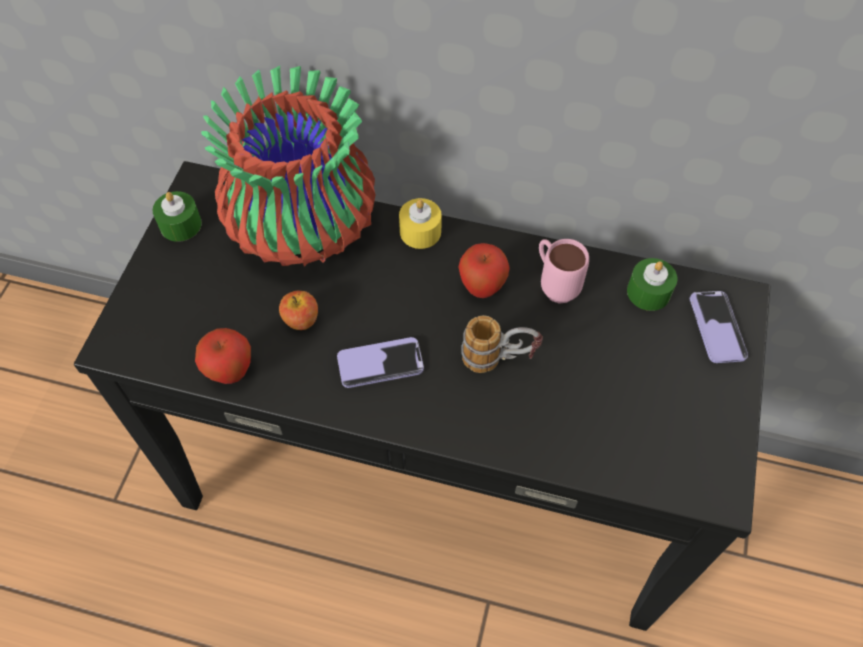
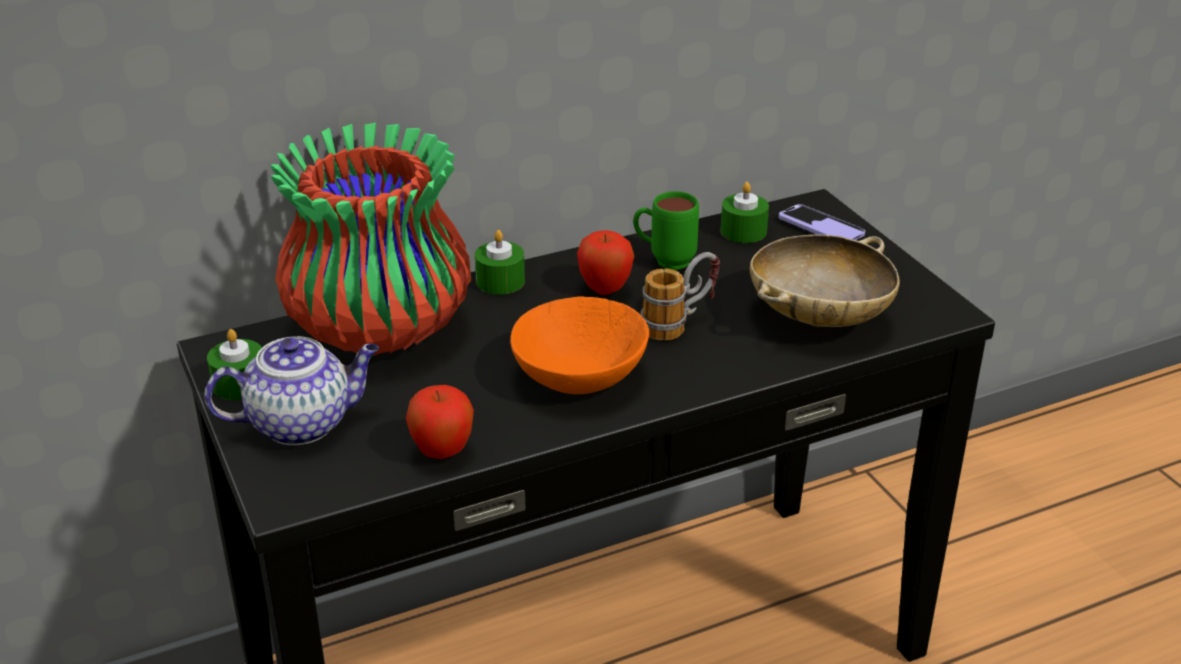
camera: 40 degrees left, 25 degrees down
(181, 285) = (302, 423): none -> teapot
(301, 320) = (465, 386): apple -> none
(380, 364) = (581, 376): phone -> orange bowl
(420, 232) = (500, 281): yellow candle -> green candle
(554, 285) = (664, 261): pink mug -> green mug
(608, 425) = (818, 317): none -> beige bowl

